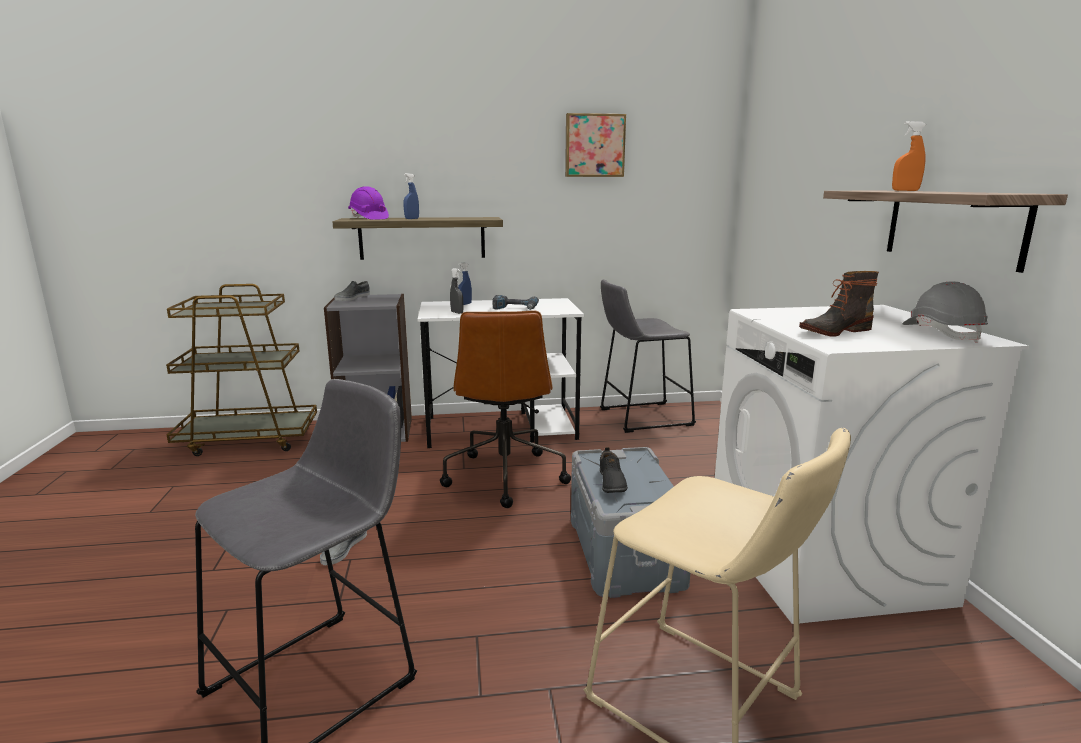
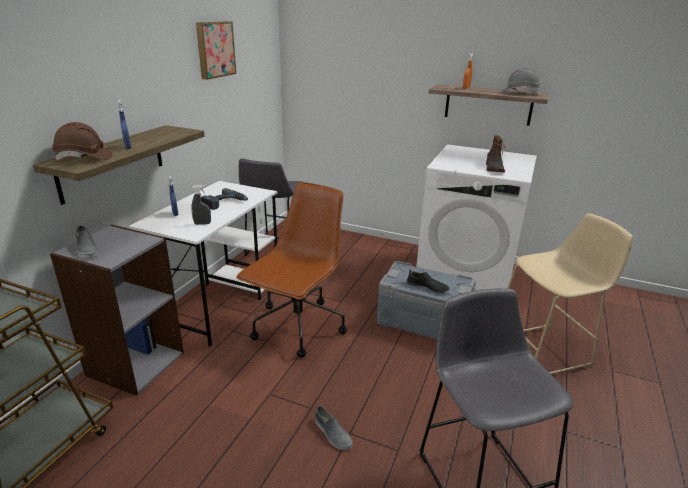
camera: 60 degrees left, 10 degrees up
(368, 218) = (84, 158): purple hard hat -> brown hard hat
(504, 476) = (297, 328): brown office chair -> brown office chair turned 90 degrees counterclockwise
(942, 333) = (510, 157): grey hard hat -> grey hard hat (519, 93)

